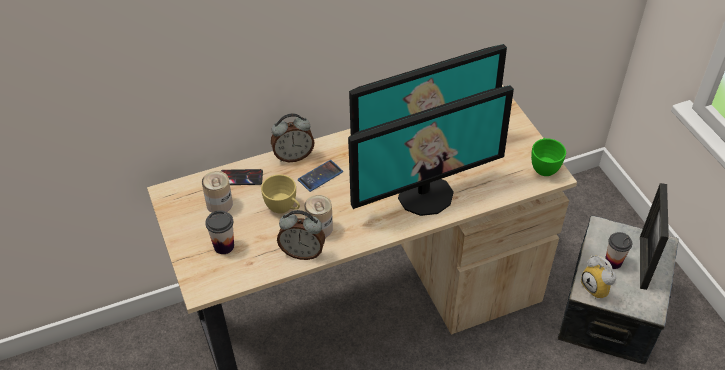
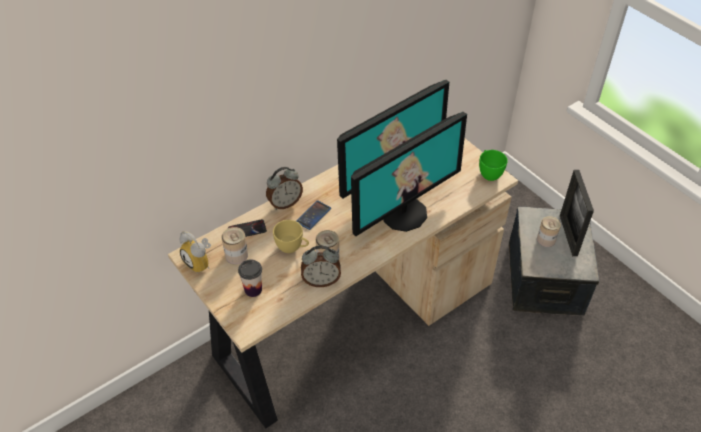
camera: 15 degrees left, 0 degrees up
(598, 288) = (541, 262): alarm clock -> alarm clock (201, 262)
(613, 262) = (546, 239): cup -> can

